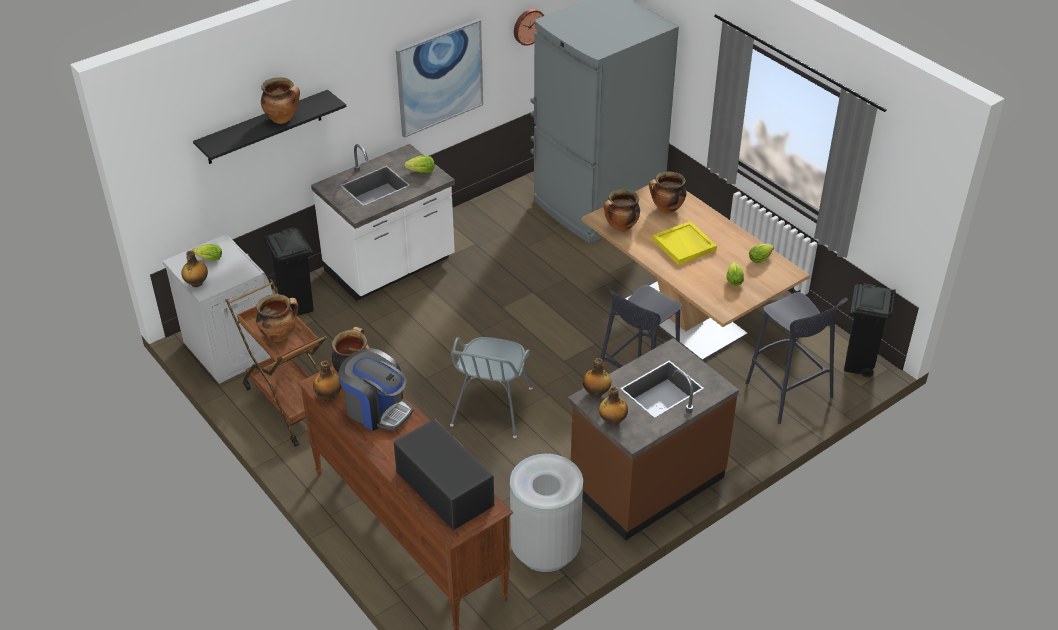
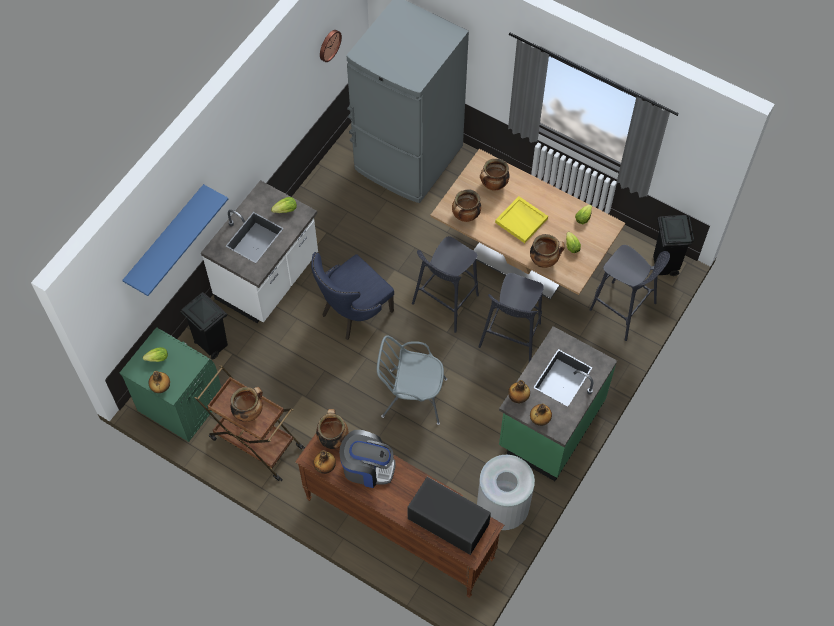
camera: 20 degrees left, 20 degrees up
(231, 349) = (180, 404): white washing machine -> green washing machine
(264, 127) = (165, 238): black shelf -> blue shelf
(283, 119) = (184, 231): cooking pot -> cooking pot (544, 260)
(440, 77) = (274, 122): picture -> none
(466, 317) = (353, 312): none -> blue chair
(491, 409) = (411, 396): grey chair -> grey chair turned 105 degrees clockwise
(577, 334) = (446, 302): none -> grey stool
(646, 481) = (550, 424): brown counter -> green counter

